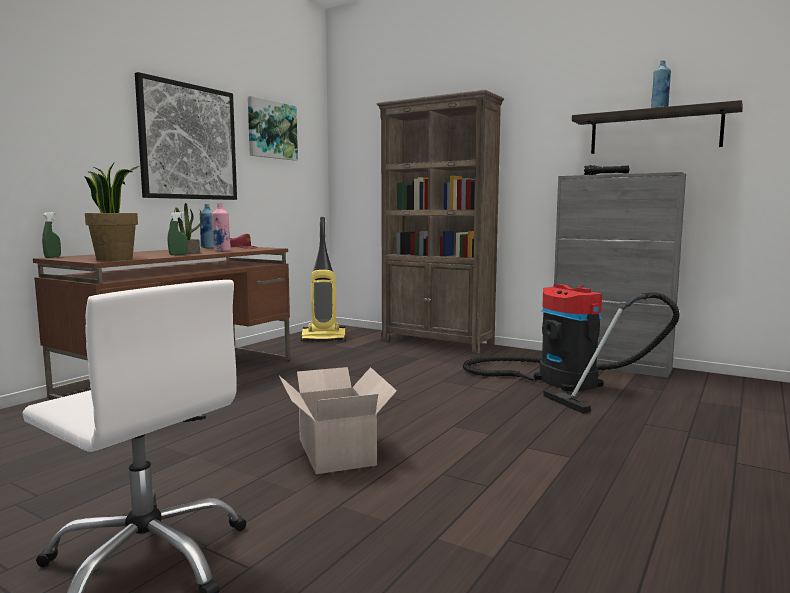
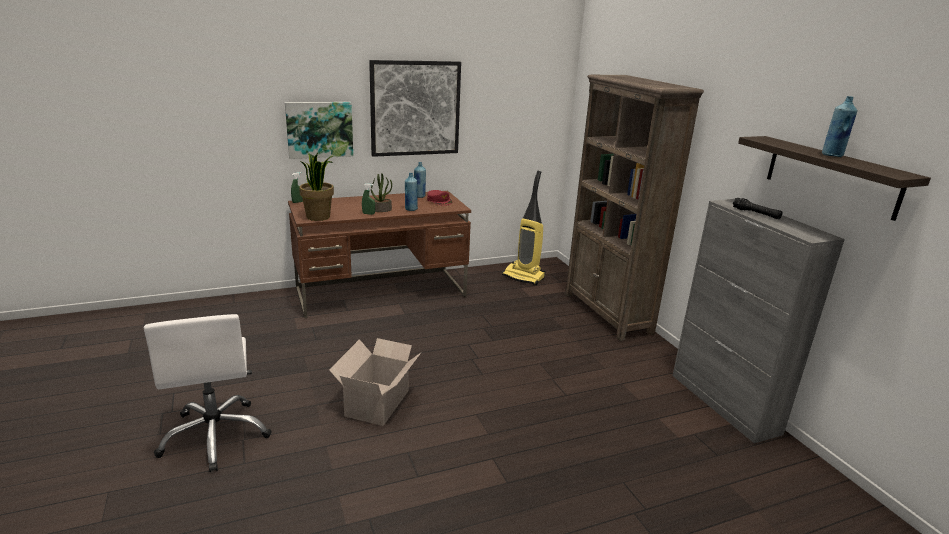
camera: 35 degrees right, 15 degrees up
(222, 251) = (411, 209): pink bottle -> blue bottle
(271, 130) = (504, 87): picture -> picture (319, 129)
(560, 381) = (638, 403): vacuum cleaner -> none

